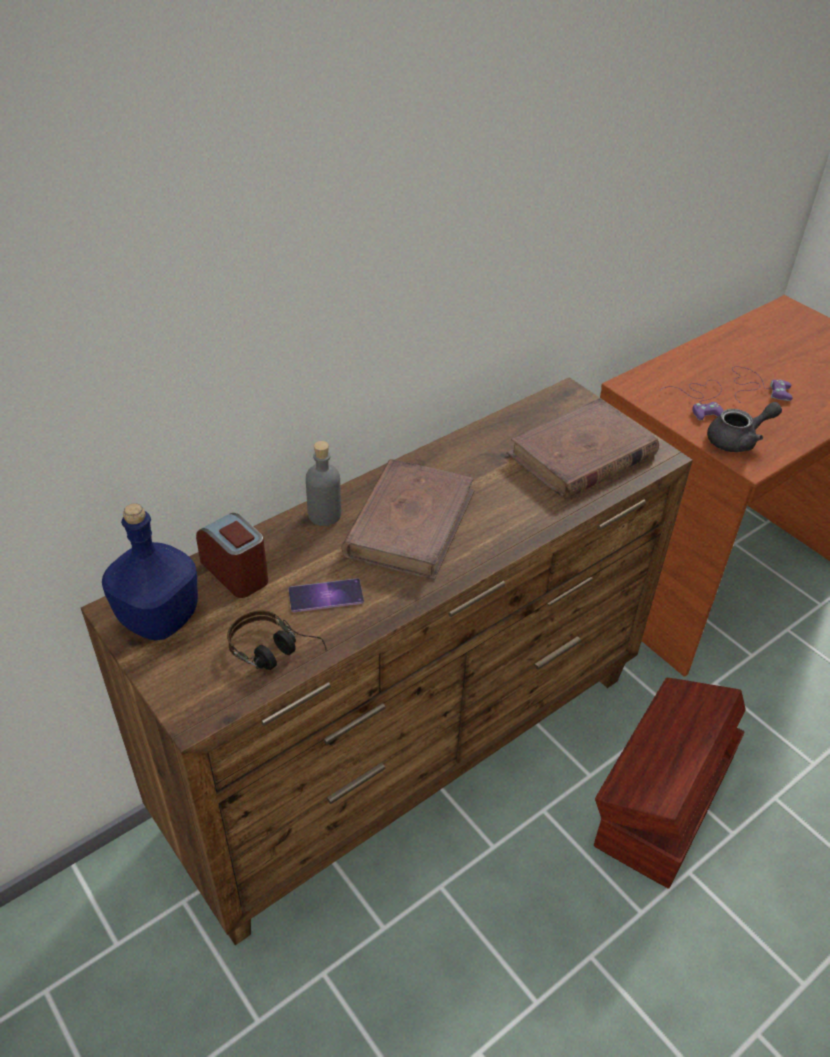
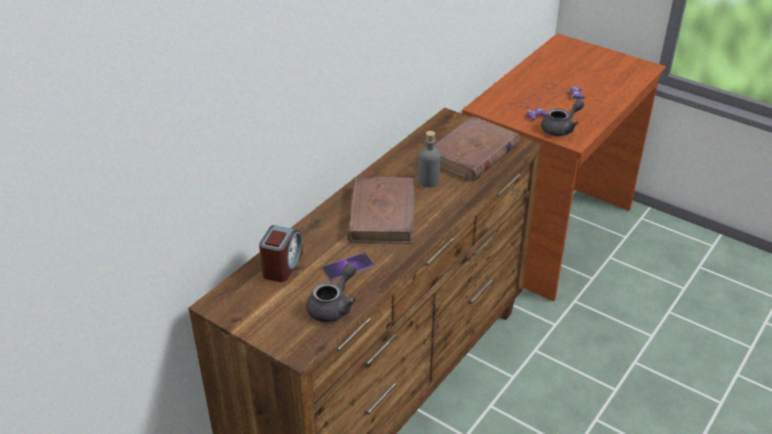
camera: 15 degrees left, 5 degrees down
(160, 617) = (246, 302): blue bottle -> none
(236, 572) = (282, 265): alarm clock -> alarm clock turned 75 degrees clockwise
(277, 654) = (333, 306): headphones -> grey teapot
(324, 514) = (323, 220): grey bottle -> grey bottle (428, 181)
(661, 801) = (564, 381): brown storage box -> none

